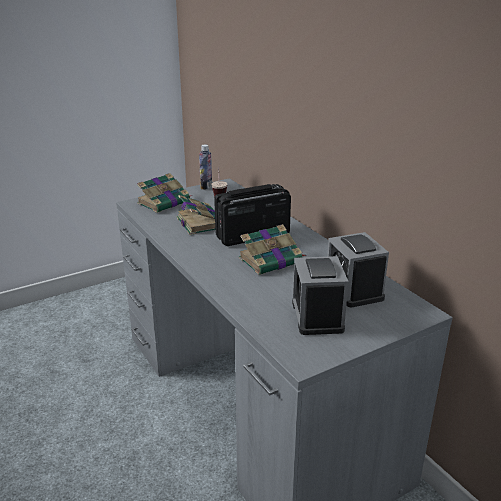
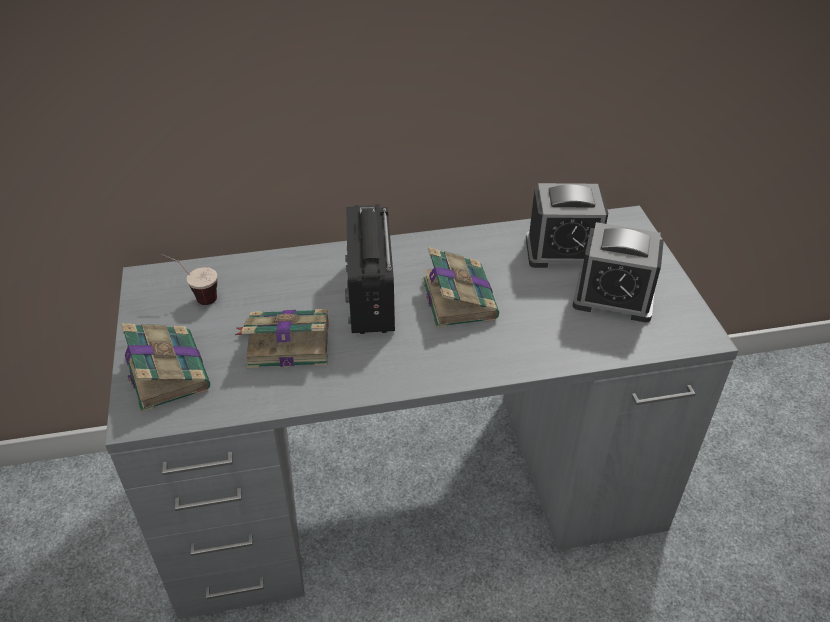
camera: 70 degrees left, 15 degrees up
(206, 187) = (139, 303): bottle -> none

